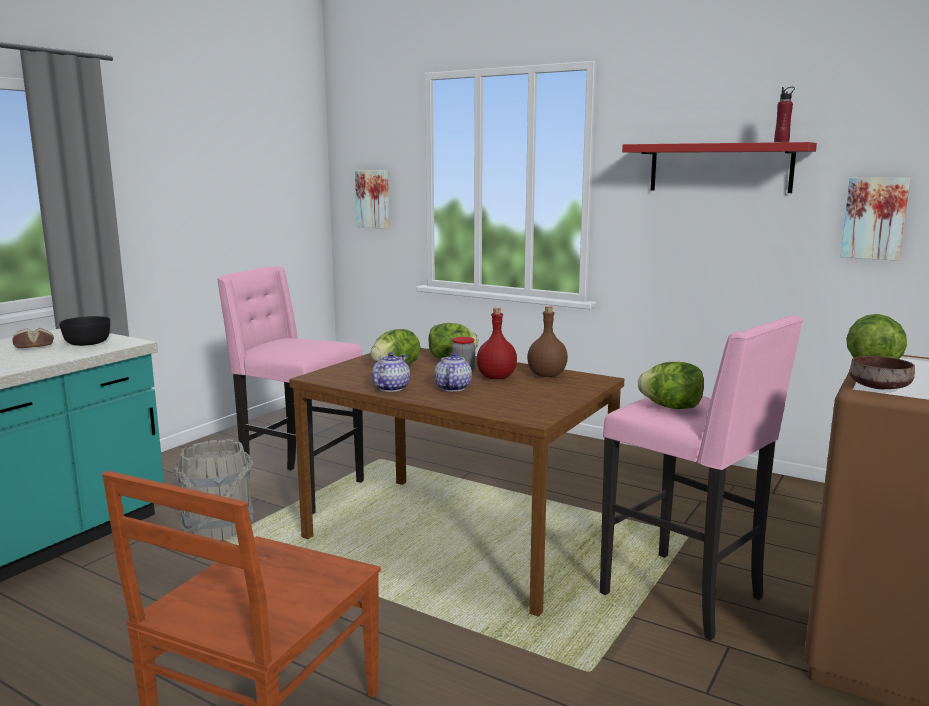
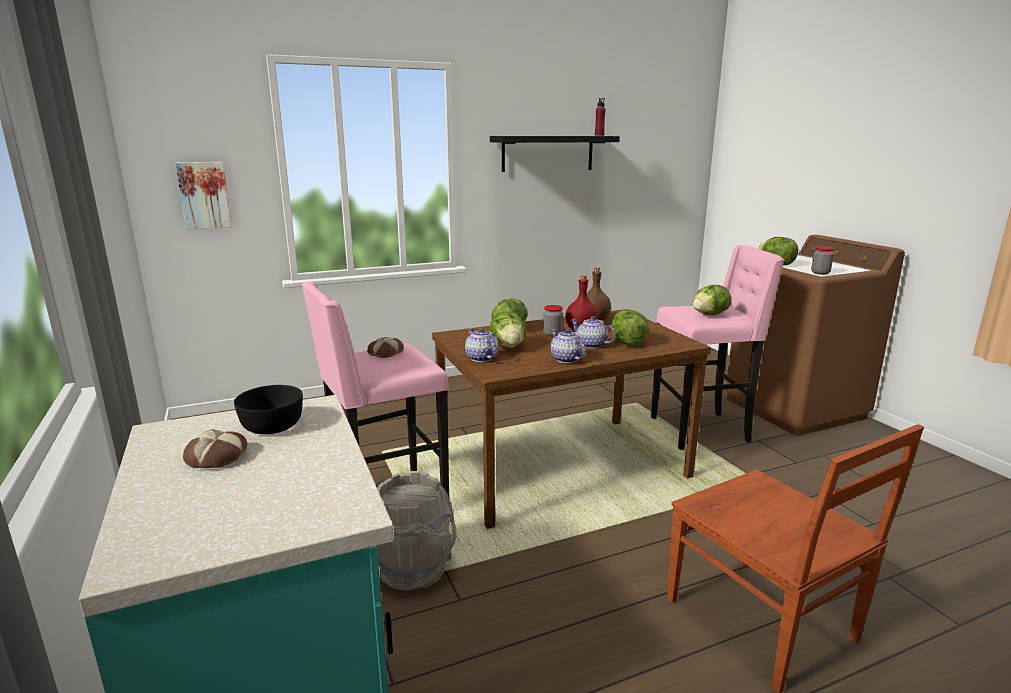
camera: 55 degrees left, 5 degrees up
(309, 342) = (385, 352): none -> bread
(349, 367) = (481, 358): none -> teapot
(488, 397) = (627, 342): none -> lettuce
(720, 168) = (548, 153): red shelf -> black shelf
(874, 218) = (632, 183): picture -> none
(878, 387) = (820, 273): brown bowl -> jar

